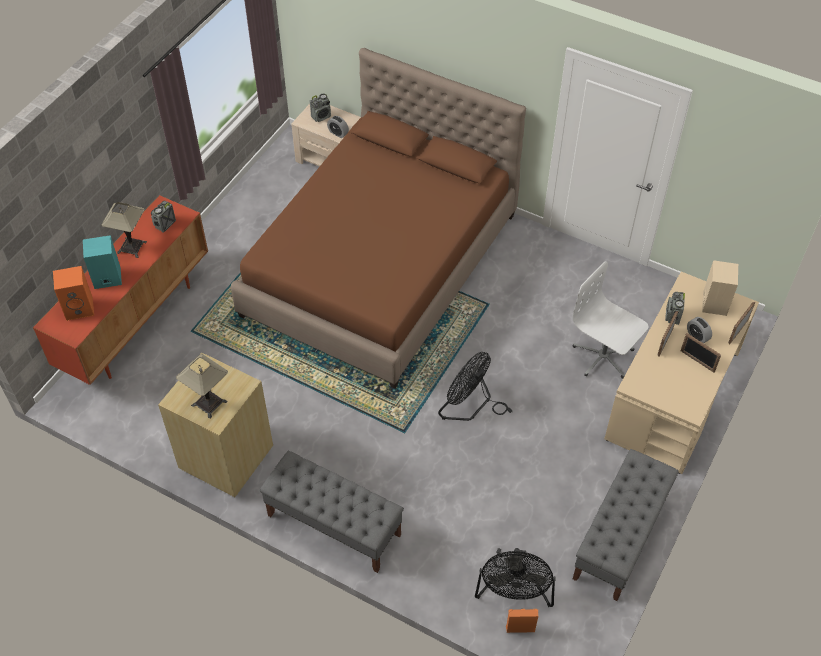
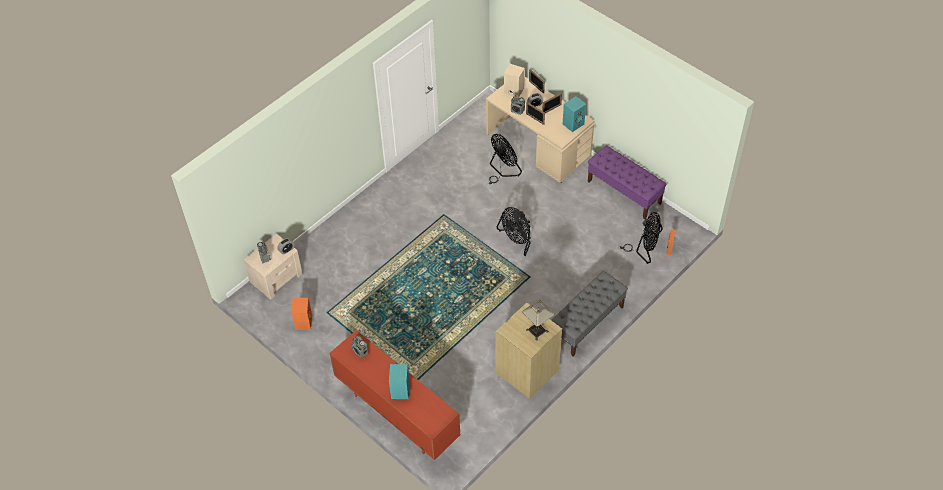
camera: 75 degrees left, 0 degrees up
(80, 308) = (423, 408): orange speaker -> orange speaker (303, 322)
(131, 247) = (376, 373): table lamp -> none
(381, 264) = (390, 264): brown bed -> none
(603, 356) = (501, 169): white office chair -> black fan
(620, 538) = (624, 192): grey bench -> purple bench
(678, 397) = (573, 123): none -> turquoise speaker

